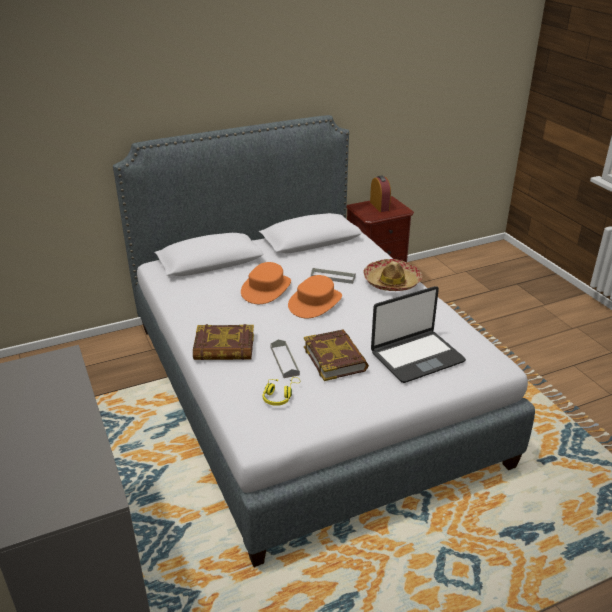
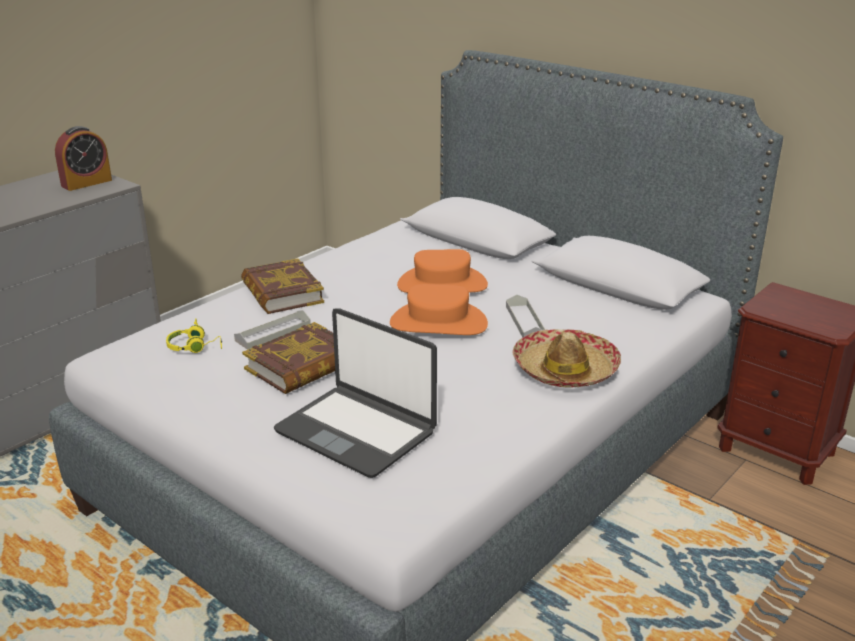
camera: 65 degrees right, 5 degrees down
(379, 206) = (811, 307): alarm clock -> alarm clock (86, 183)

